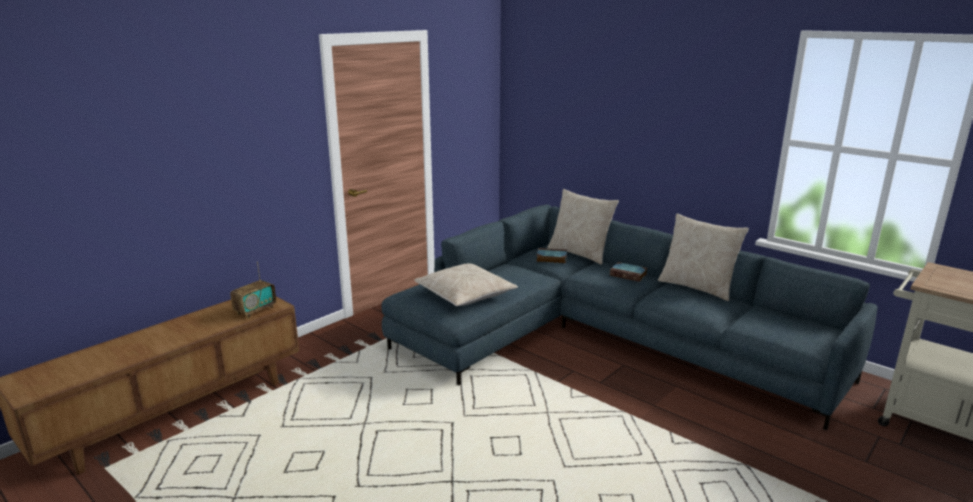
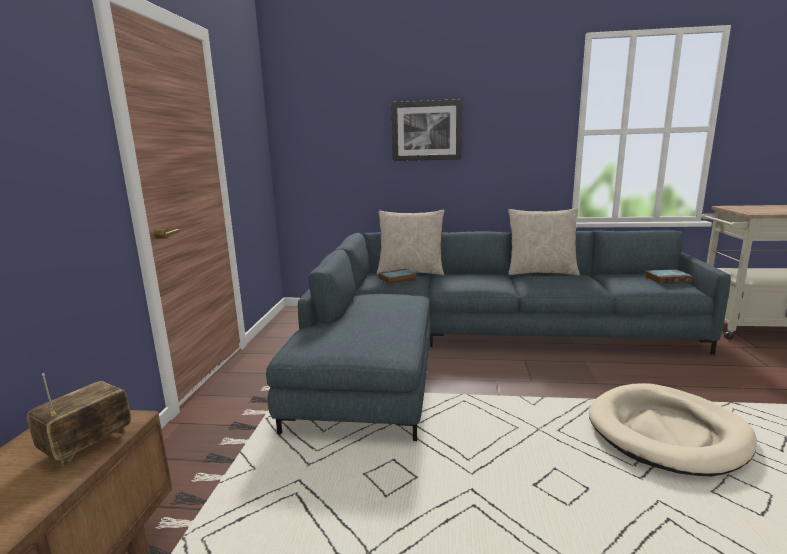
camera: 35 degrees left, 5 degrees down
(255, 311) = (88, 444): radio -> radio turned 150 degrees counterclockwise
(465, 294) = (369, 328): beige pillow -> none
(628, 115) = (426, 131): none -> picture
(629, 274) = (482, 275): book -> book (668, 279)
(640, 456) = (667, 433): none -> beige dog bed

